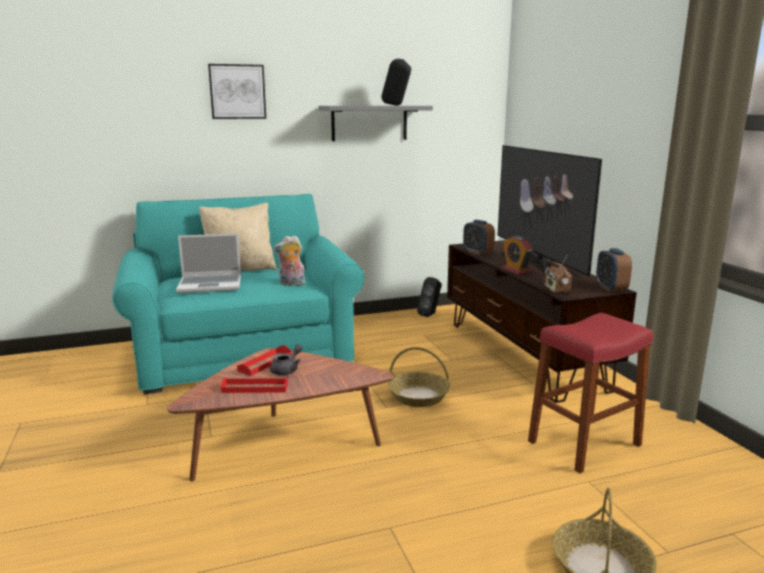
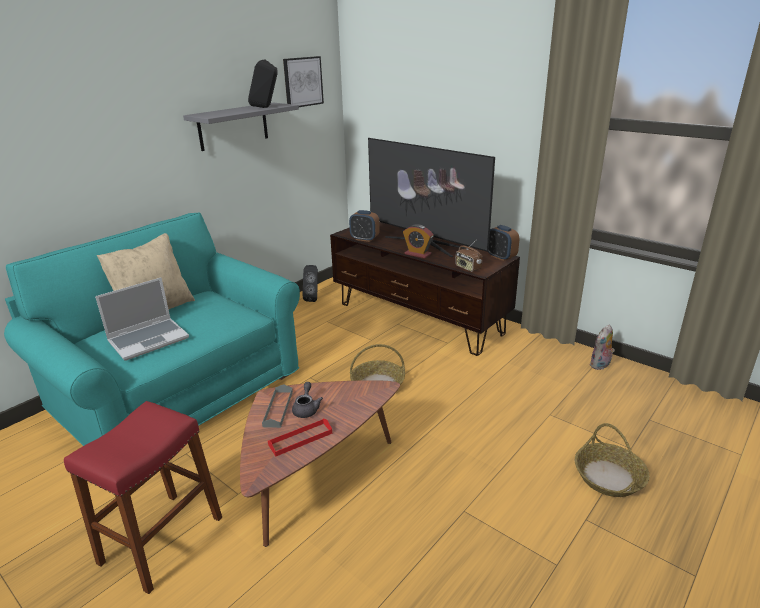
camera: 30 degrees left, 10 degrees up
(237, 91) = (95, 111): picture -> picture (302, 82)
(265, 363) = (278, 409): red tray -> grey tray
(291, 284) = (230, 315): plush toy -> plush toy (600, 365)
(584, 443) = (522, 384): red stool -> red stool (162, 540)

